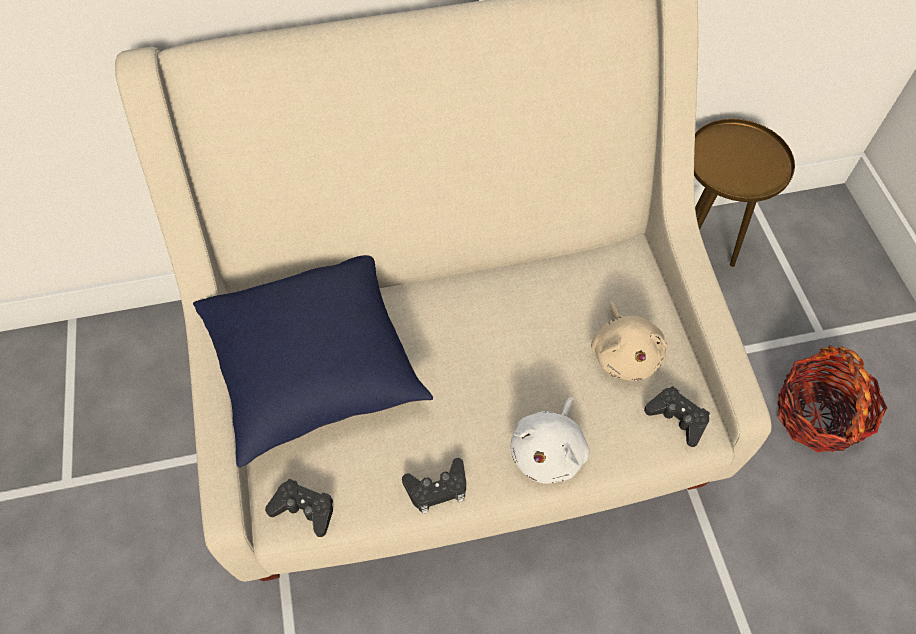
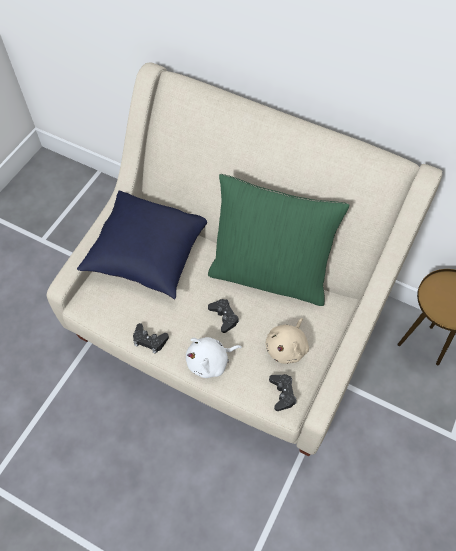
camera: 40 degrees right, 0 degrees up
(304, 509) = (92, 307): black game controller -> black game controller (224, 316)
(511, 276) = (269, 274): none -> green pillow
(817, 415) = (407, 473): basket -> none

